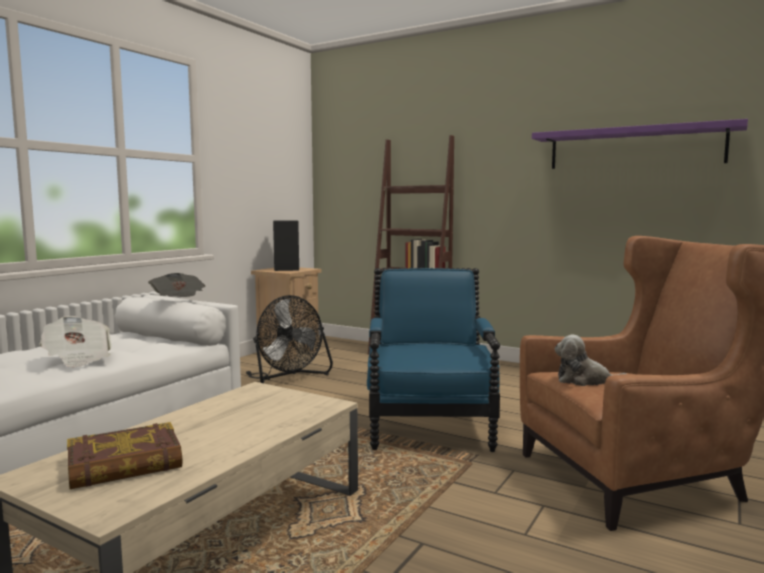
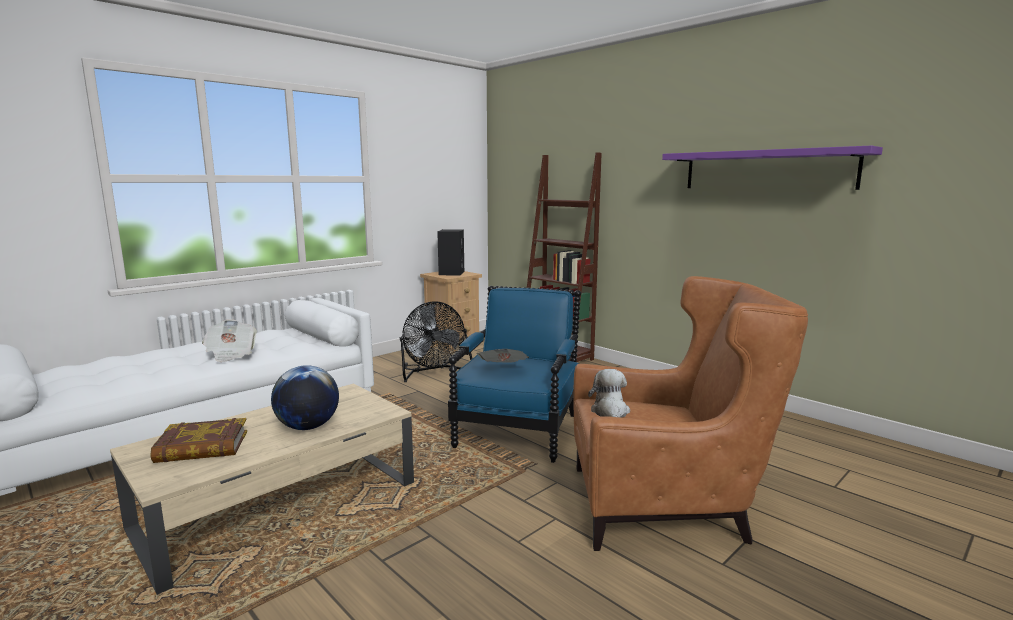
camera: 15 degrees right, 5 degrees up
(179, 301) = (327, 306): newspaper -> newspaper (503, 370)
(247, 428) = (308, 427): none -> globe
(584, 380) = (610, 413): plush toy -> plush toy turned 60 degrees clockwise

